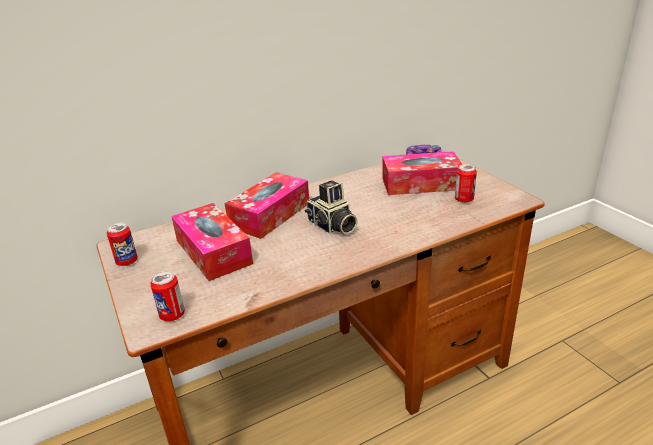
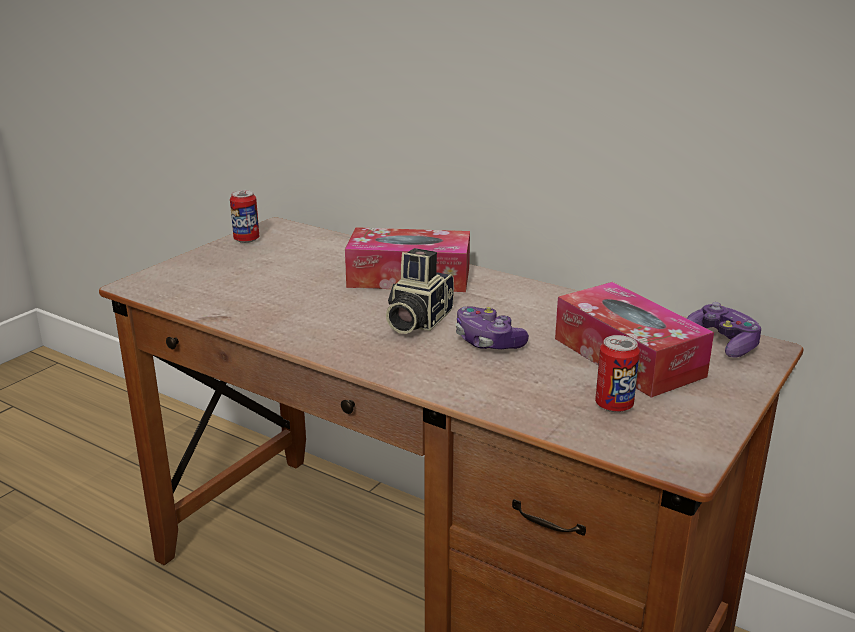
camera: 60 degrees right, 5 degrees down
(172, 315) = (164, 287): can -> none
(213, 252) = (296, 271): tissue box -> none
(376, 212) = (488, 341): none -> game controller

